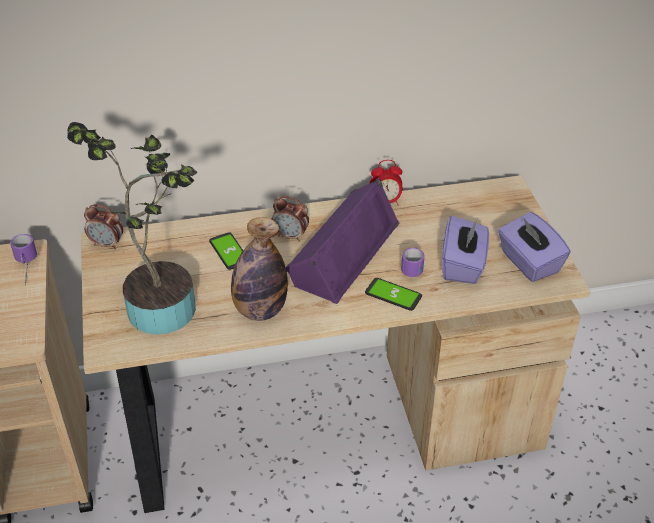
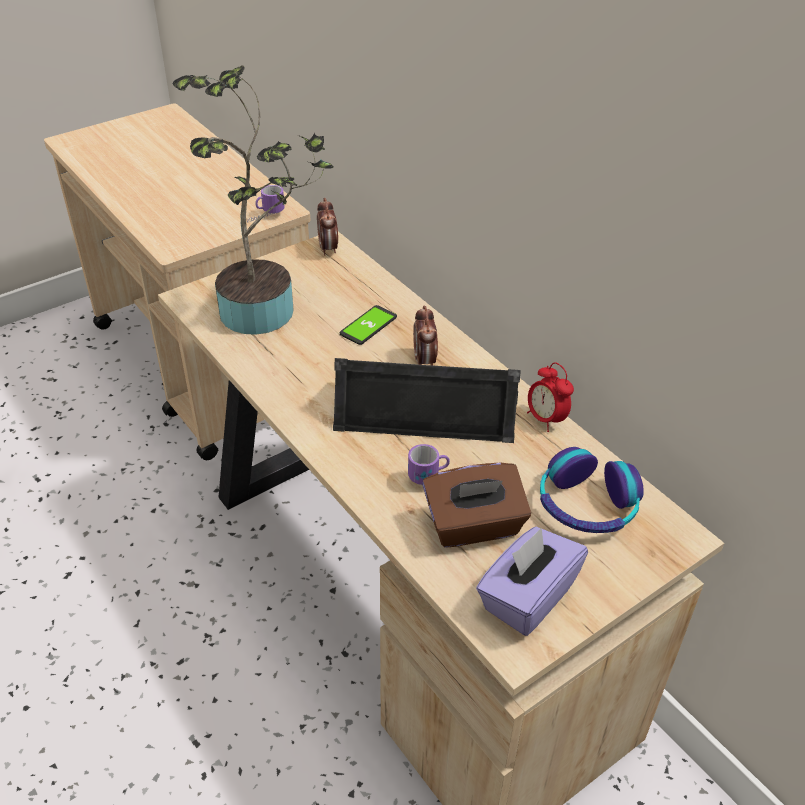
camera: 65 degrees right, 0 degrees up
(260, 310) = (290, 376): bottle -> none
(342, 252) = (425, 409): purple speaker -> black speaker
(393, 295) = (376, 474): phone -> none
(463, 265) = (474, 526): purple tissue box -> brown tissue box
(468, 213) = (587, 505): none -> headphones

